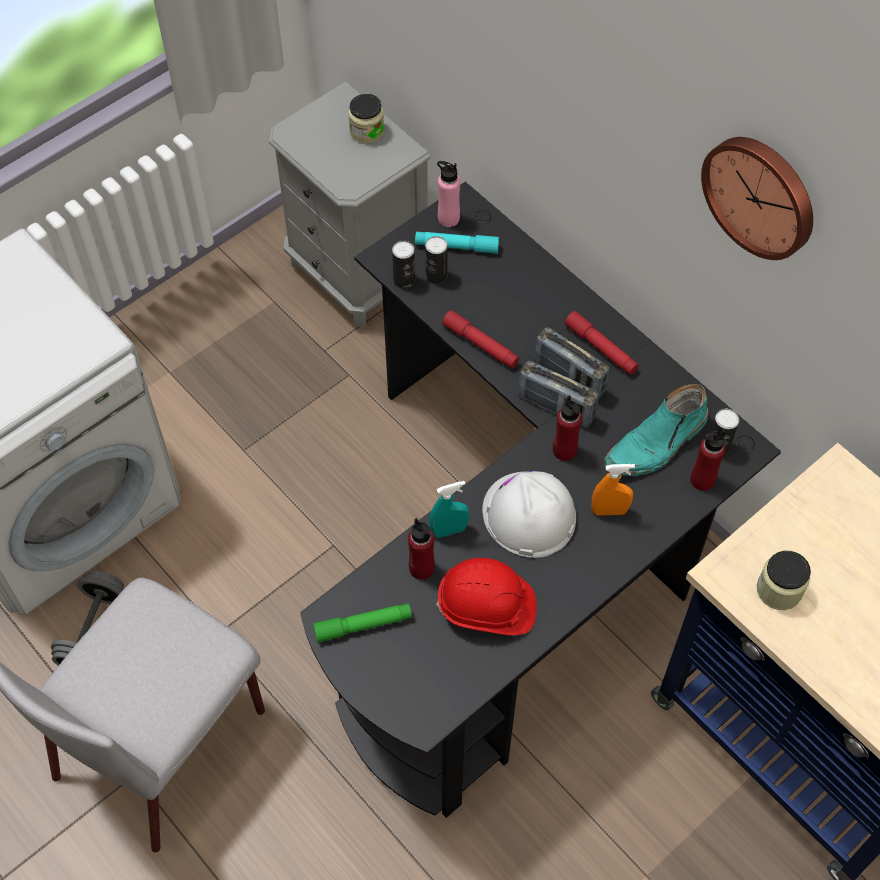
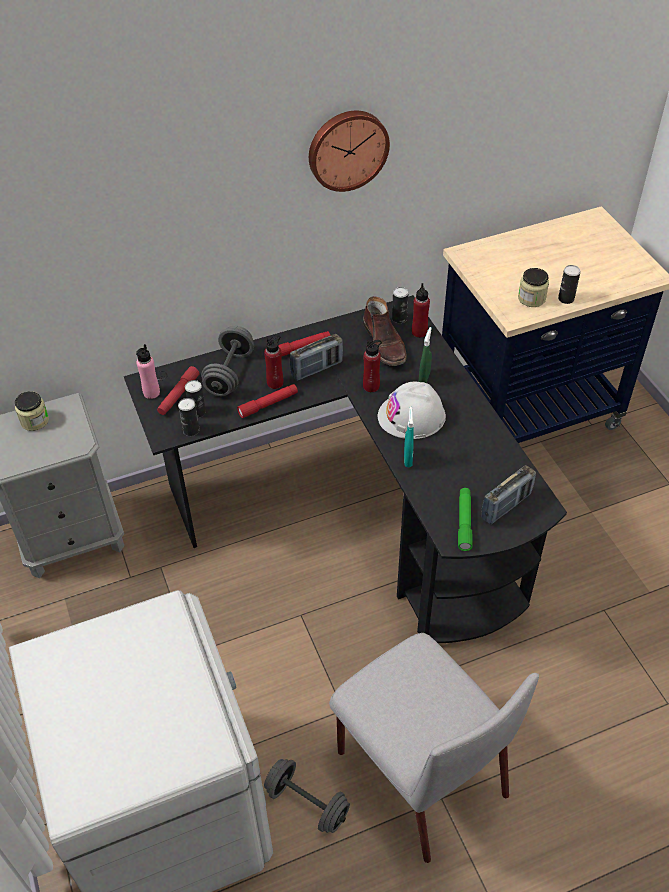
camera: 70 degrees left, 10 degrees down
(421, 568) = (431, 480): red bottle -> red bottle (275, 383)
(456, 246) = (178, 395): turquoise flashlight -> red flashlight
(487, 607) = (472, 454): red hard hat -> none
(517, 285) = (229, 373): none -> grey dumbbell
(556, 407) = (336, 381): radio -> radio (506, 506)
(609, 511) = (424, 378): orange spray bottle -> green spray bottle
(657, 443) = (385, 343): turquoise boot -> brown boot
(803, 640) = (566, 299): none -> can

